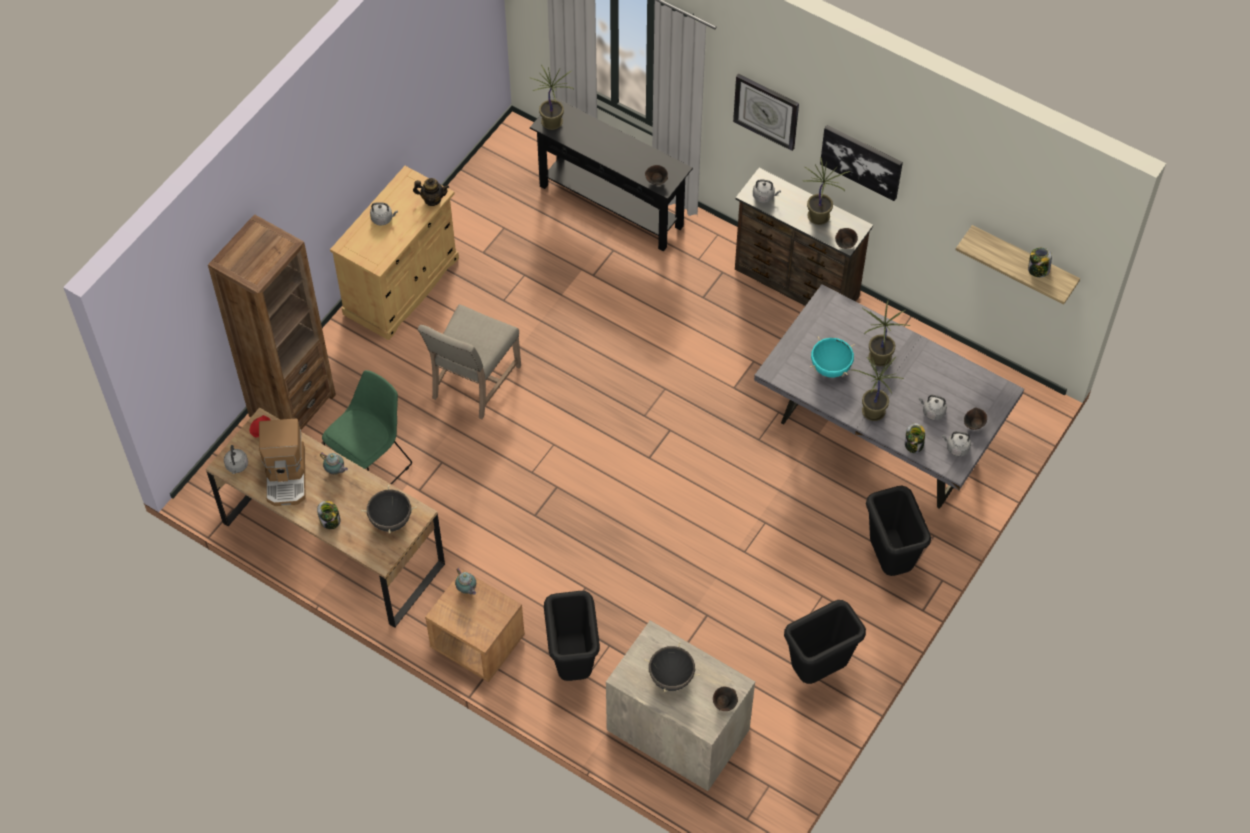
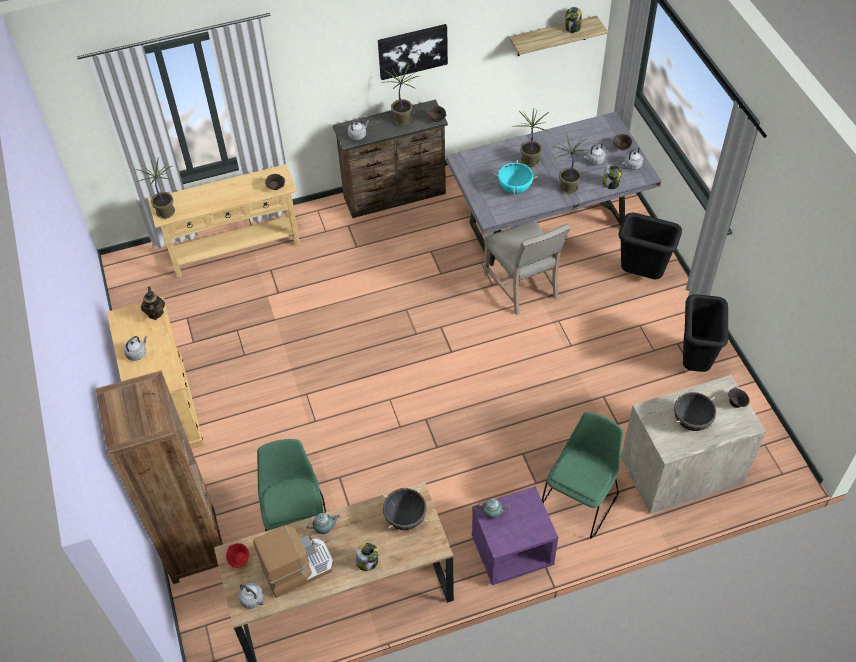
camera: 50 degrees left, 5 degrees down
(287, 476) = (297, 567): coffee machine -> coffee machine turned 60 degrees counterclockwise
(432, 199) = (155, 313): teapot -> teapot turned 60 degrees counterclockwise
(473, 383) = (293, 415): beige chair -> beige chair (523, 287)
(477, 642) = (512, 552): brown nightstand -> purple nightstand
(573, 664) = (579, 500): black trash can -> green chair
(611, 205) = (235, 249): black console table -> beige console table
(766, 111) = (324, 69): wall clock -> none

